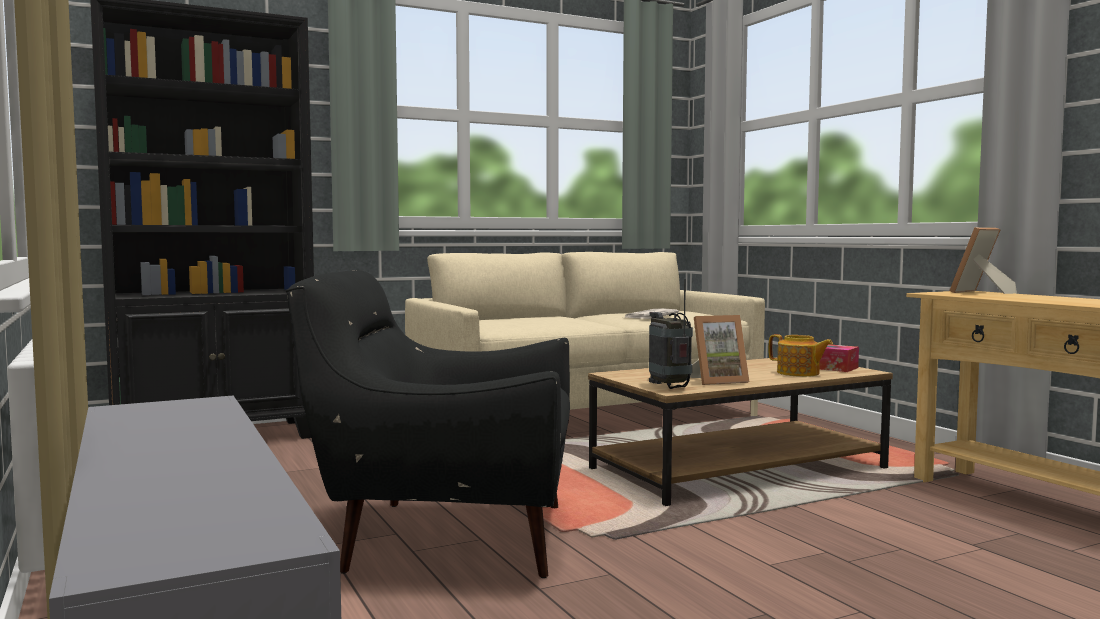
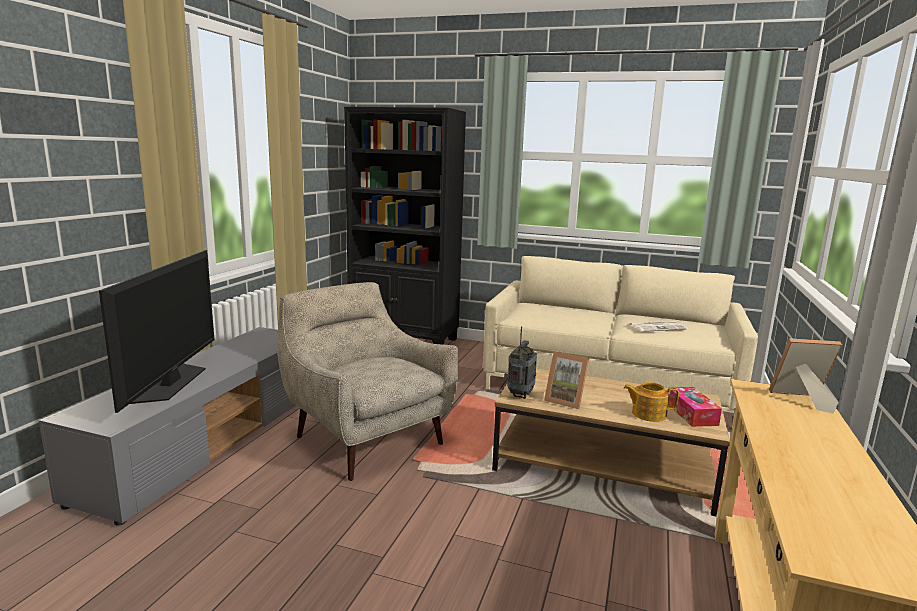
camera: 45 degrees right, 10 degrees up
(182, 481) = (171, 383): none -> television
(444, 536) = (365, 437): black armchair -> beige armchair
(799, 373) = (648, 414): teapot -> teapot turned 105 degrees clockwise

